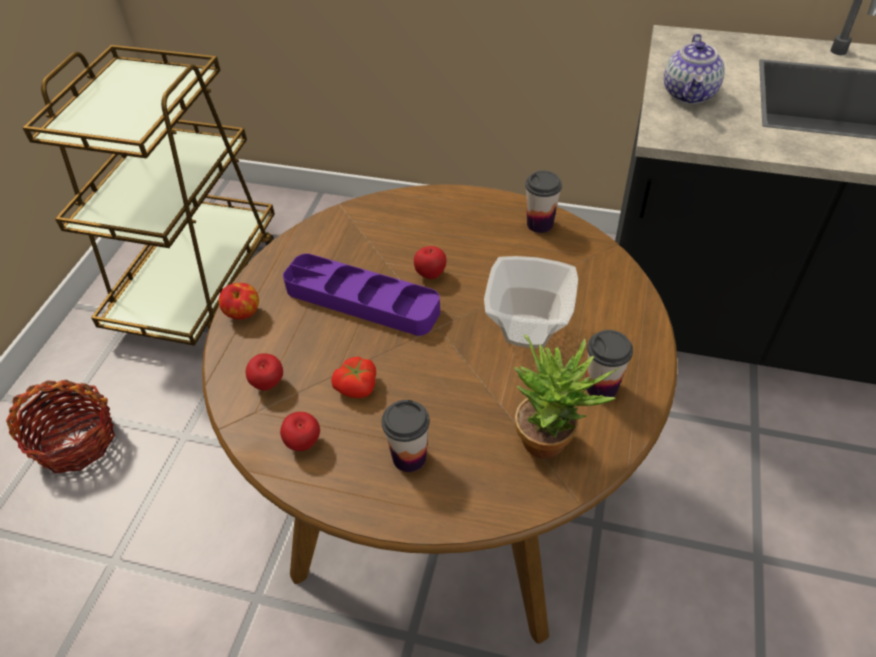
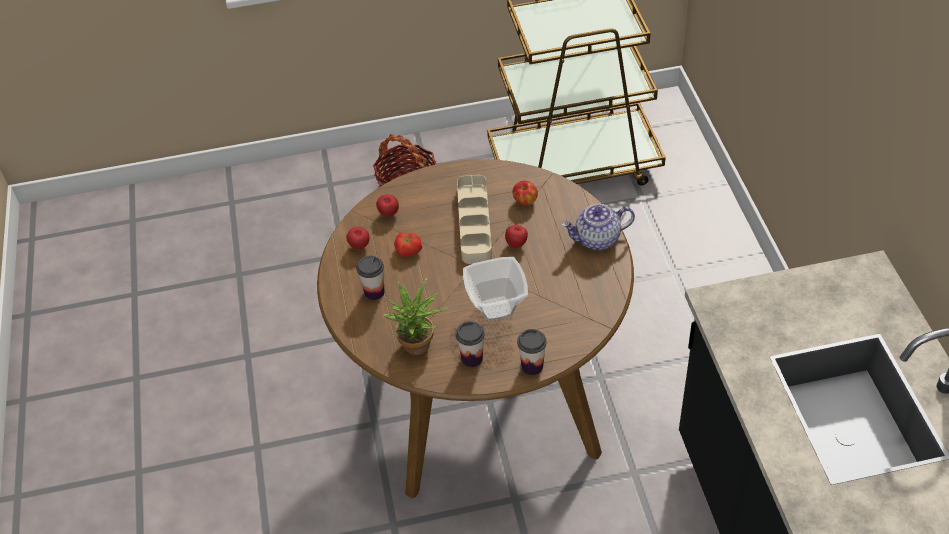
camera: 65 degrees right, 0 degrees up
(243, 314) = (431, 178): apple -> apple (525, 202)
(362, 300) = (474, 223): purple tray -> beige tray
(539, 224) = (603, 280): cup -> cup (532, 366)
(690, 94) = (782, 301): teapot -> teapot (597, 239)

